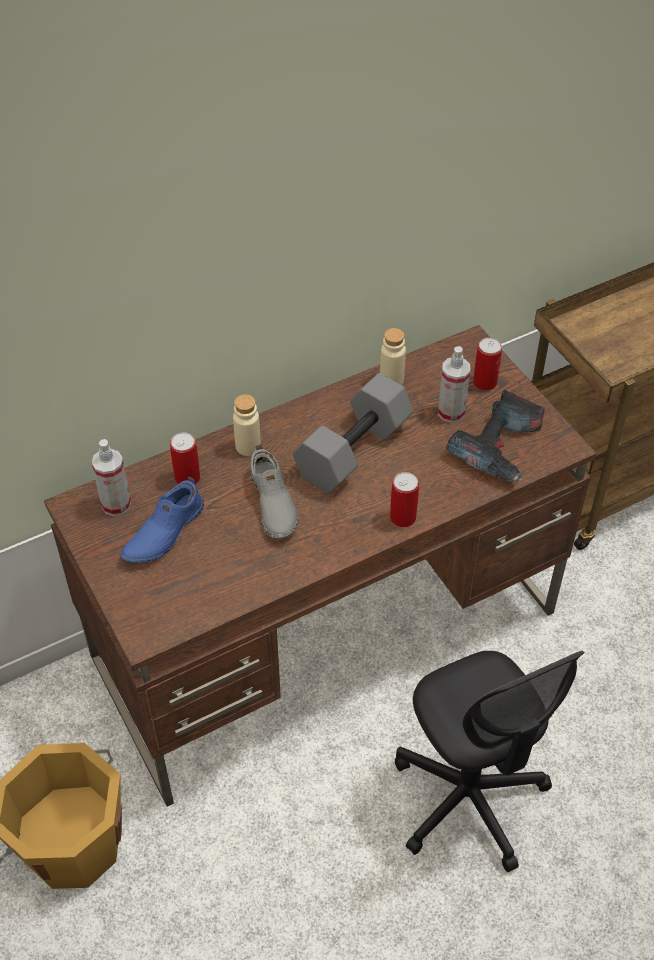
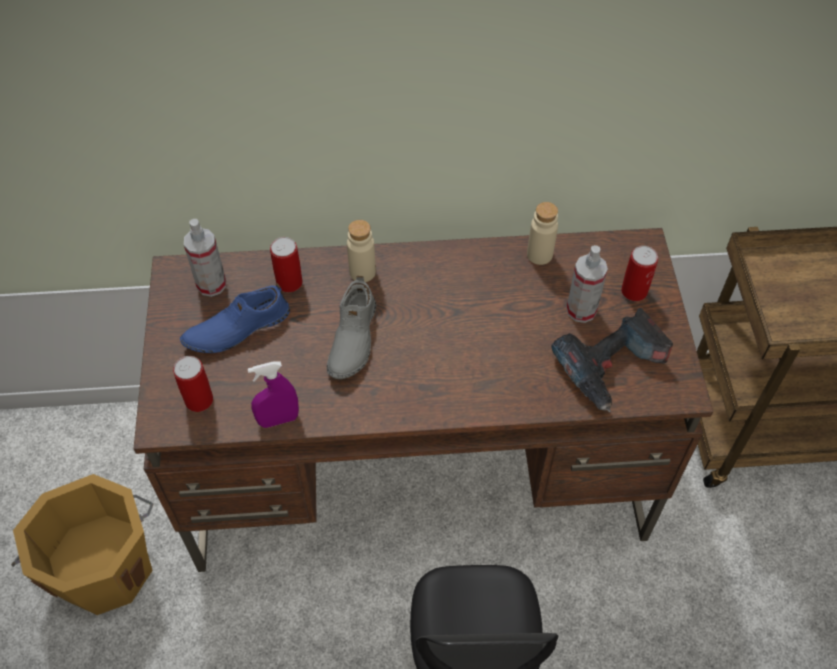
camera: 25 degrees right, 5 degrees up
(248, 592) = (278, 420): none -> purple spray bottle
(352, 449) = (460, 312): grey dumbbell -> none
(403, 517) = (470, 402): can -> can (199, 400)

